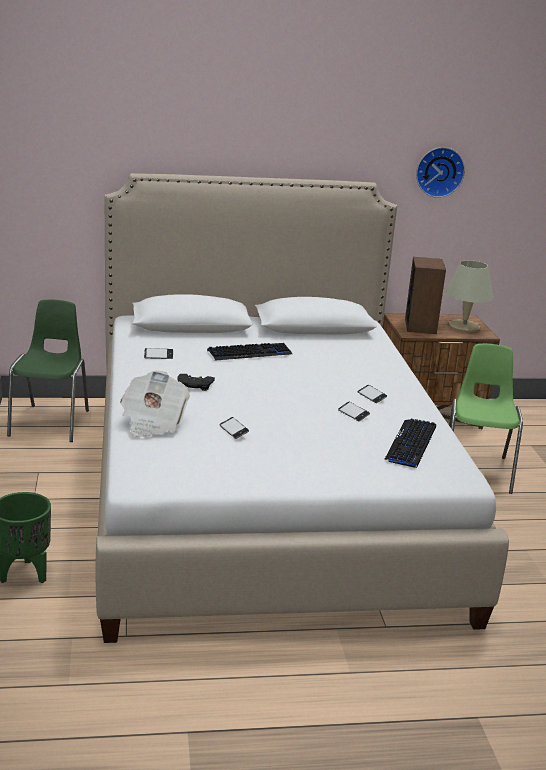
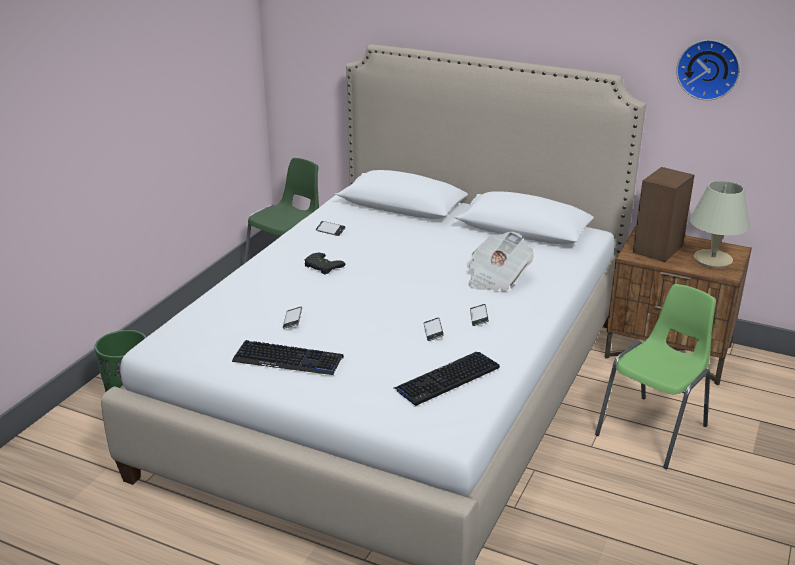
camera: 35 degrees right, 5 degrees up
(153, 422) = (237, 294): newspaper -> newspaper (496, 278)
(249, 353) = (419, 244): keyboard -> keyboard (288, 360)

